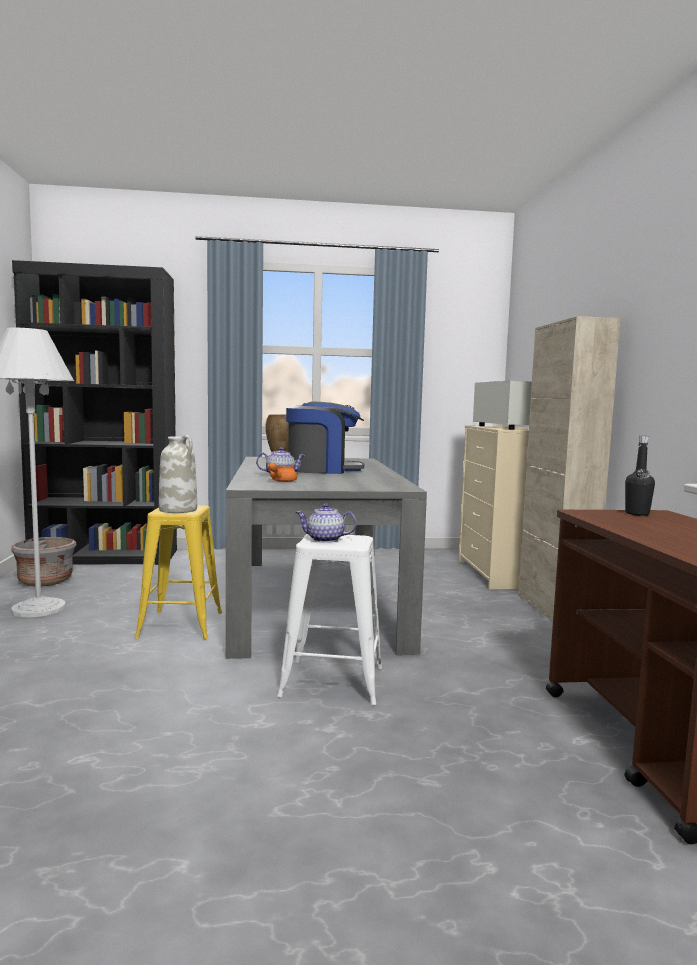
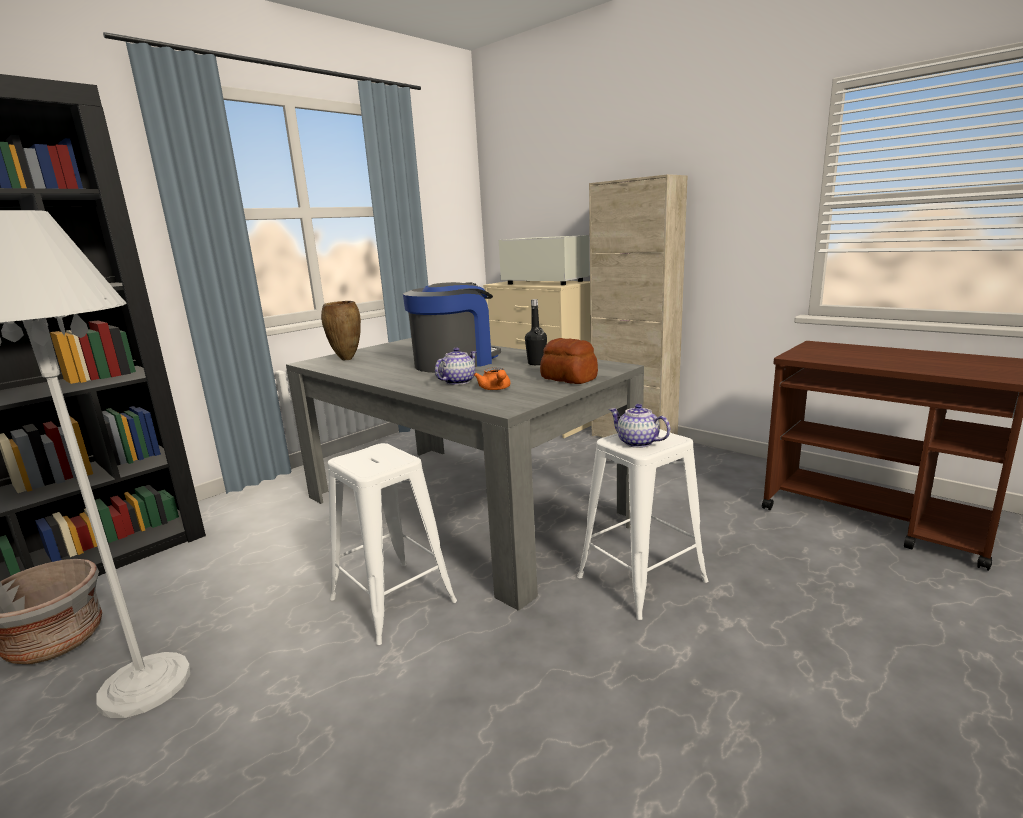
camera: 40 degrees left, 10 degrees up
(179, 510) = (378, 460): white vase -> none
(180, 624) = (392, 600): yellow stool -> white stool
(325, 539) = (637, 442): teapot -> teapot turned 75 degrees clockwise
(343, 486) = (569, 378): none -> bread
(637, 513) = (815, 348): black bottle -> black bottle (536, 363)

